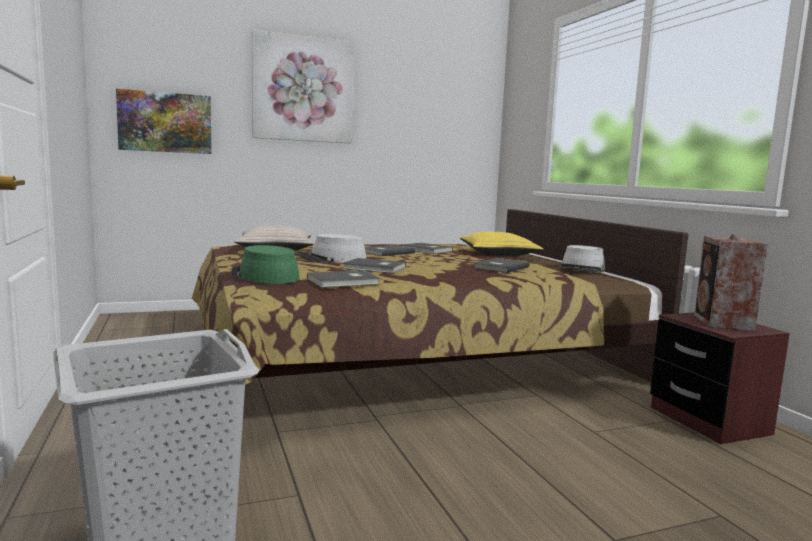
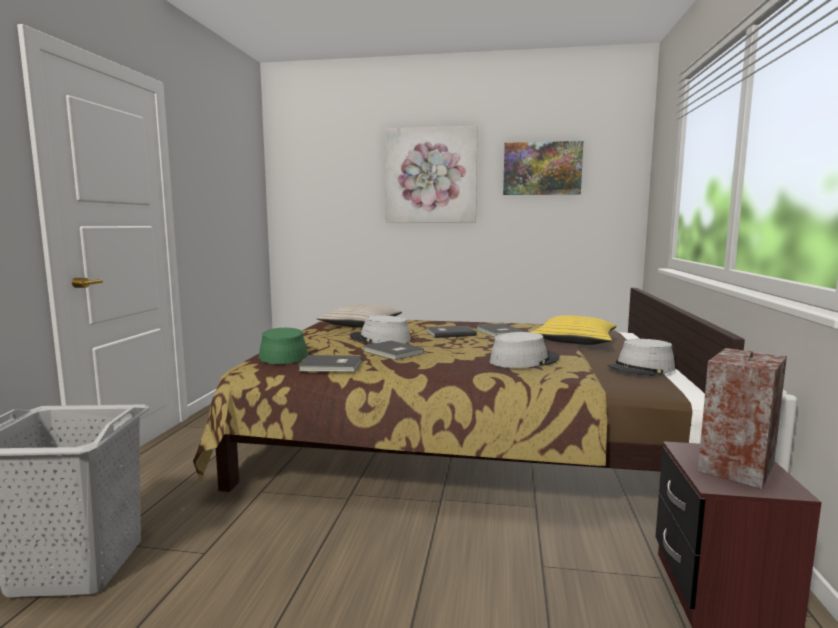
camera: 30 degrees right, 0 degrees up
(165, 122) = (319, 214): picture -> picture (542, 168)
(500, 267) = (524, 360): grey book -> grey hat

